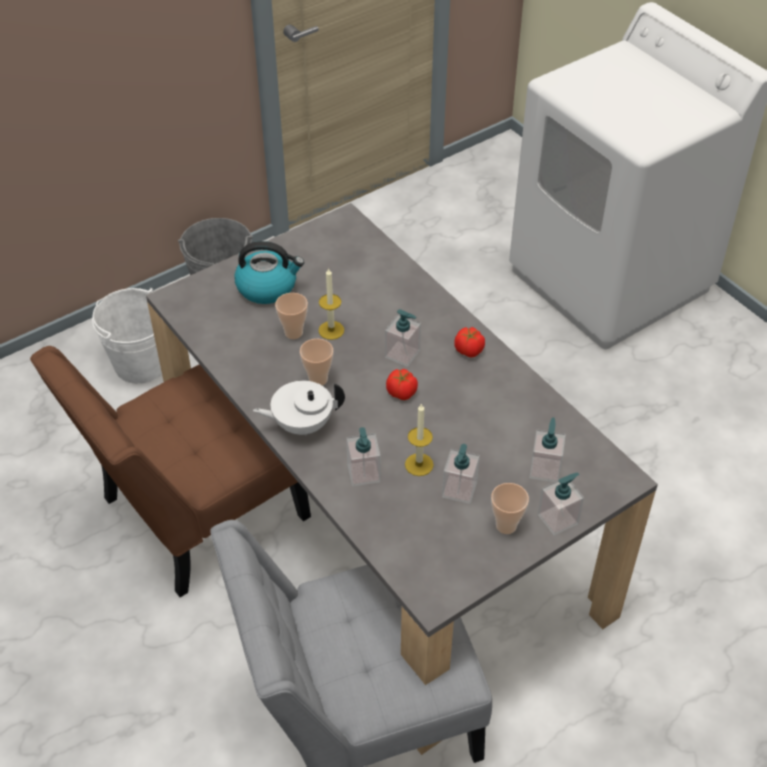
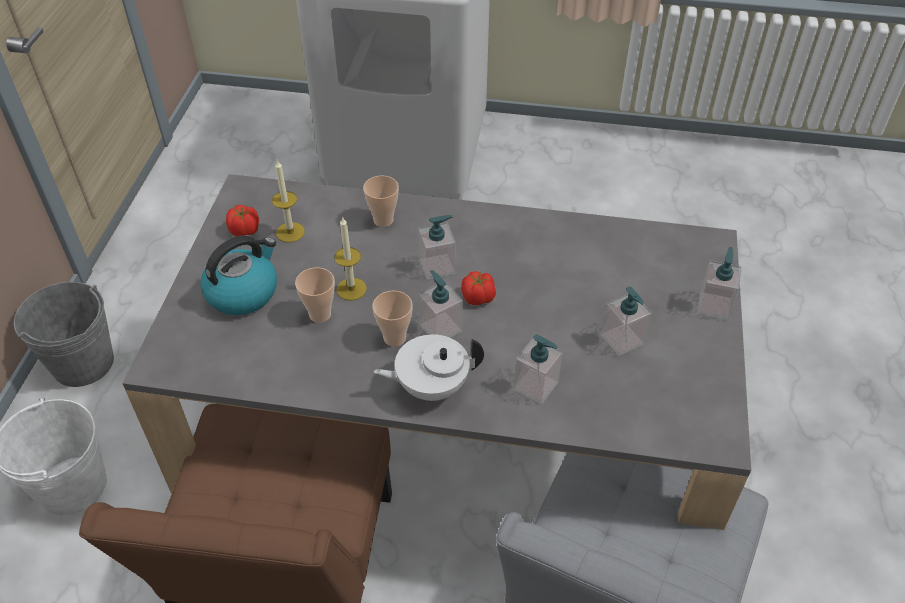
camera: 45 degrees left, 0 degrees up
(302, 424) = (431, 386): white teapot -> white teapot turned 45 degrees clockwise
(419, 464) = (567, 344): candle -> candle (290, 232)
(469, 351) = (485, 228): tomato -> tomato (245, 231)
(506, 525) = (689, 339): cup -> cup (383, 220)
(545, 469) = (656, 276): soap dispenser -> soap dispenser (440, 328)

